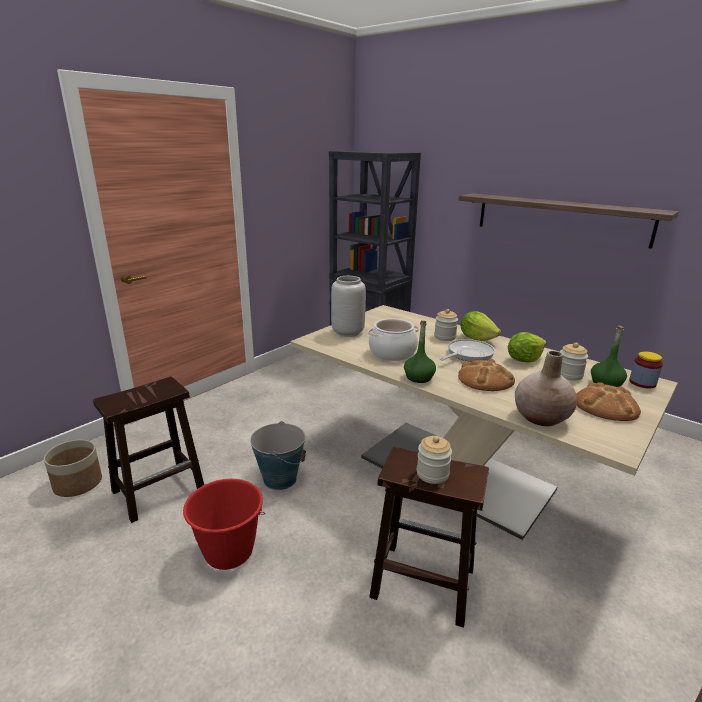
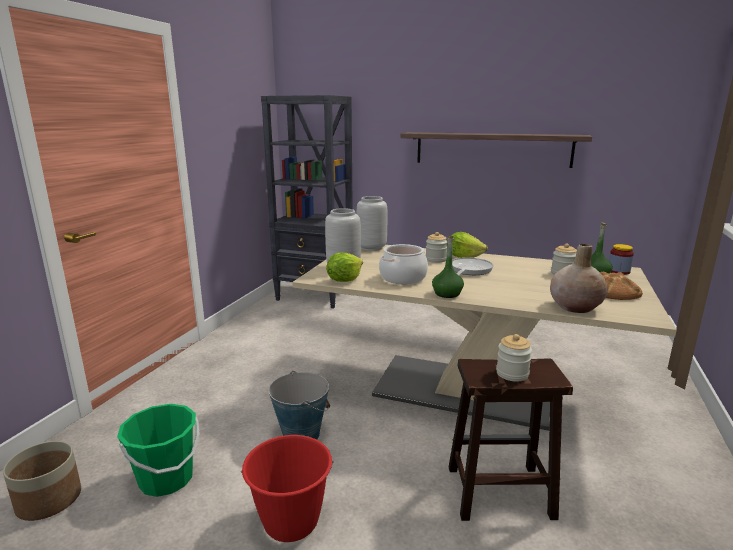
camera: 20 degrees left, 5 degrees down
(160, 489) = (166, 479): brown stool -> green bucket
(394, 314) = (372, 248): none -> grey vase
(485, 379) = (503, 286): bread -> none
(524, 360) = (517, 268): lettuce -> lettuce (344, 280)

